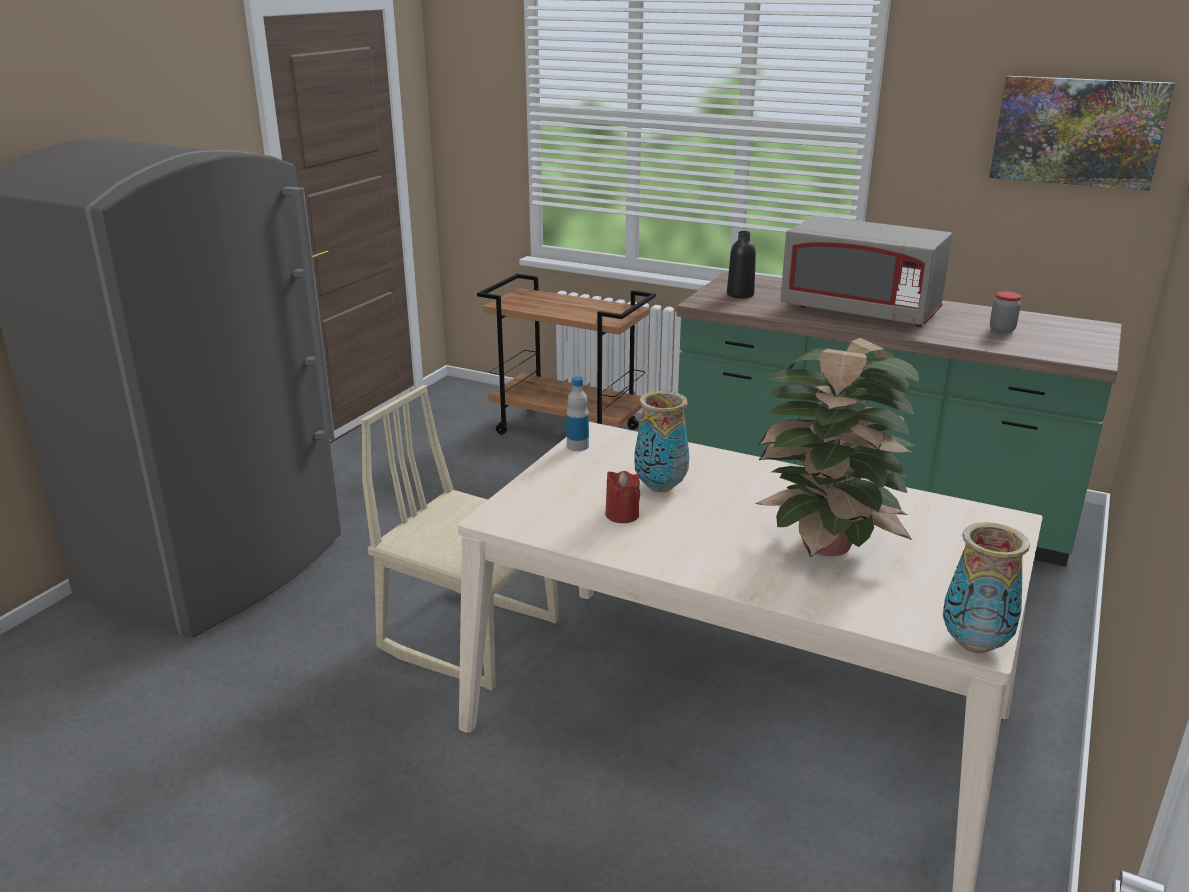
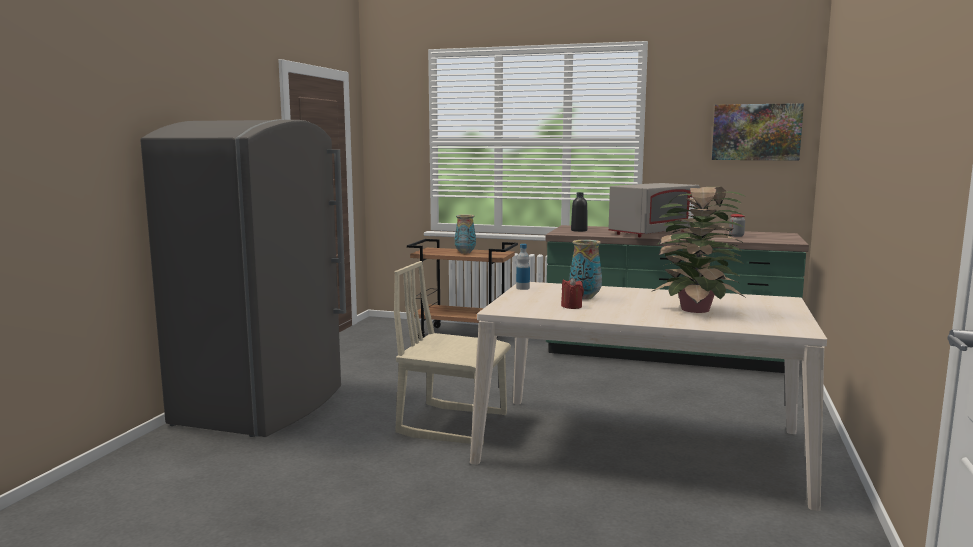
camera: 10 degrees left, 15 degrees down
(860, 312) = (653, 233): grey microwave -> grey microwave turned 60 degrees counterclockwise
(975, 645) = (802, 332): vase -> vase (465, 253)

